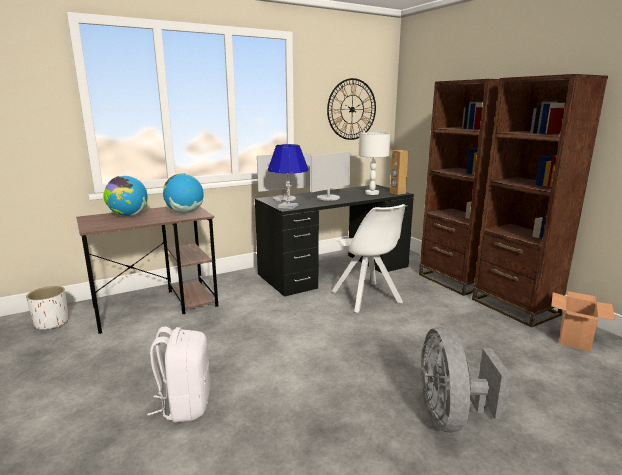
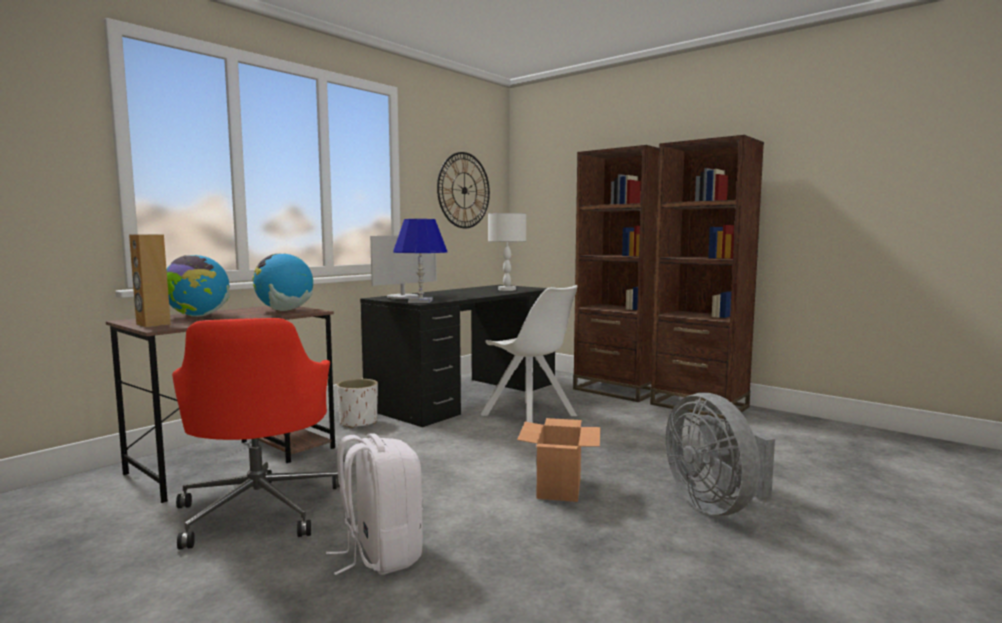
camera: 20 degrees left, 10 degrees down
(52, 323) = (59, 502): white planter -> white planter (358, 422)
(145, 349) = (260, 508): none -> red office chair
(328, 198) = (460, 294): monitor -> none
(397, 193) = (536, 288): brown speaker -> brown speaker (152, 324)
(574, 339) = (777, 424): cardboard box -> cardboard box (559, 488)

